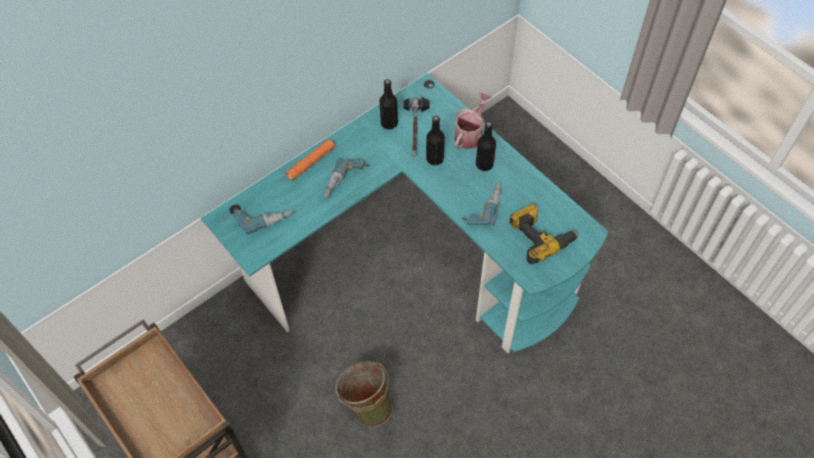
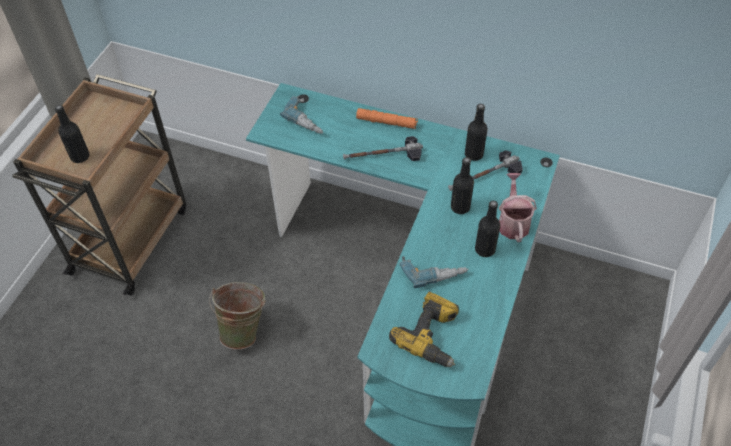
camera: 60 degrees right, 5 degrees down
(177, 422) = (80, 156): none -> black bottle
(345, 183) = (383, 155): power drill -> hammer
(470, 134) = (512, 221): watering can -> watering can turned 90 degrees counterclockwise

